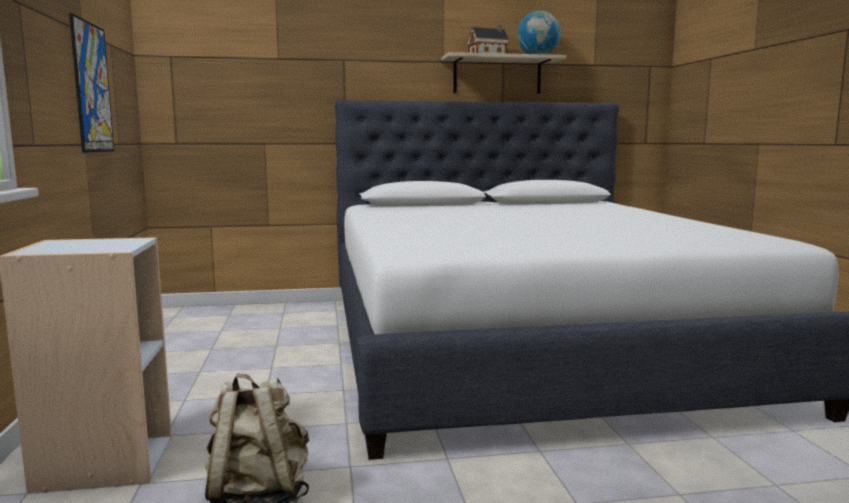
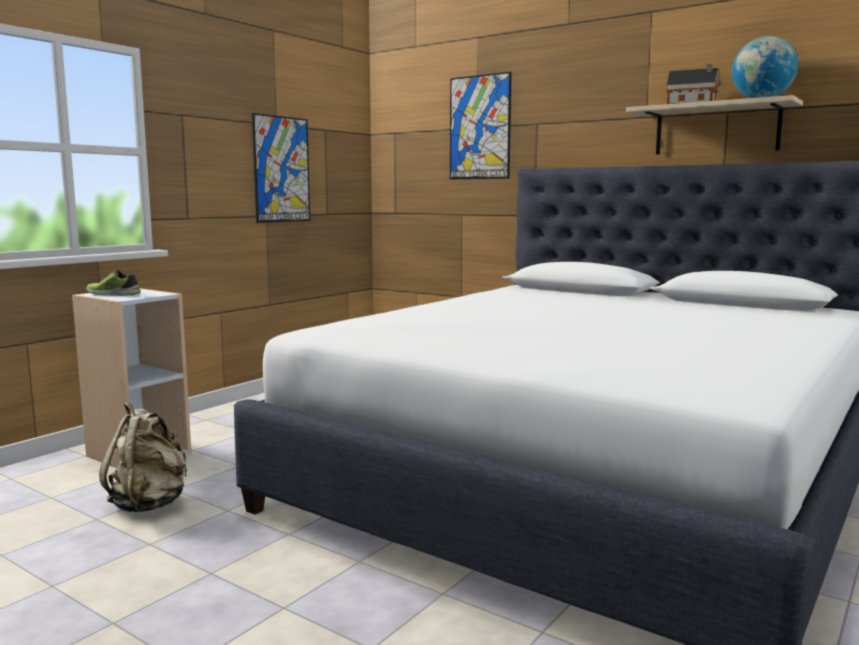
camera: 45 degrees right, 0 degrees up
(70, 247) = (114, 294): none -> shoe
(283, 58) = (479, 127): none -> picture

